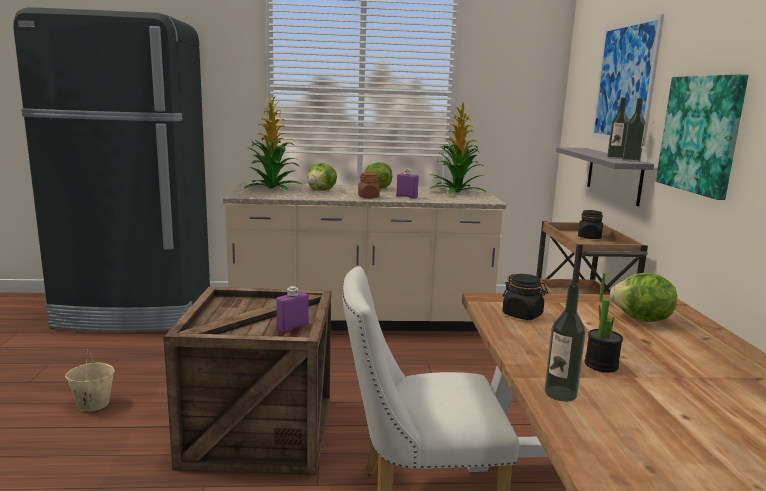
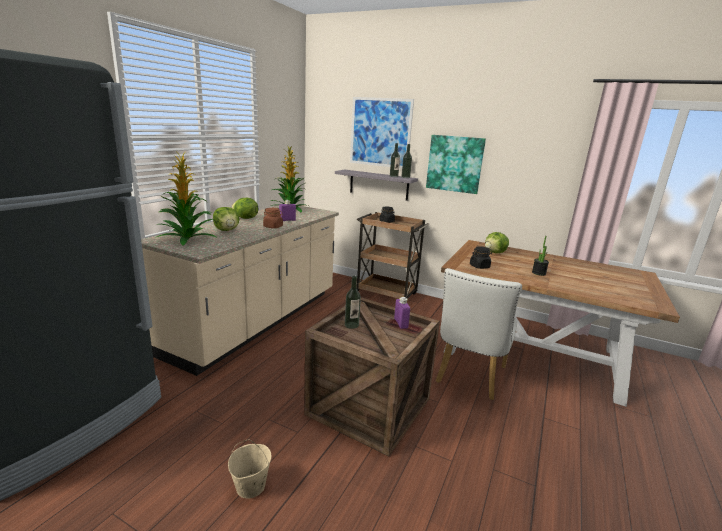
camera: 60 degrees left, 5 degrees up
(560, 393) = (563, 286): bottle -> bottle (351, 325)

